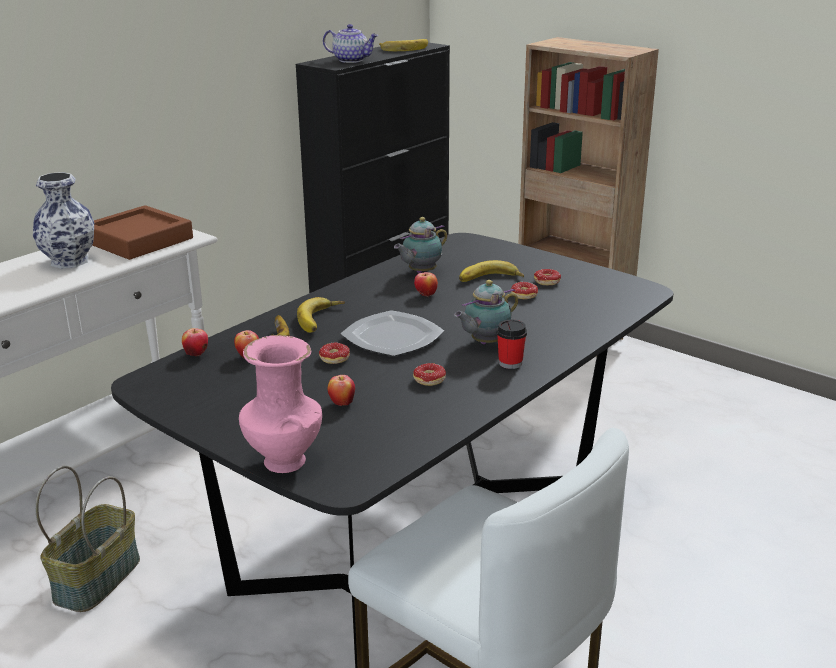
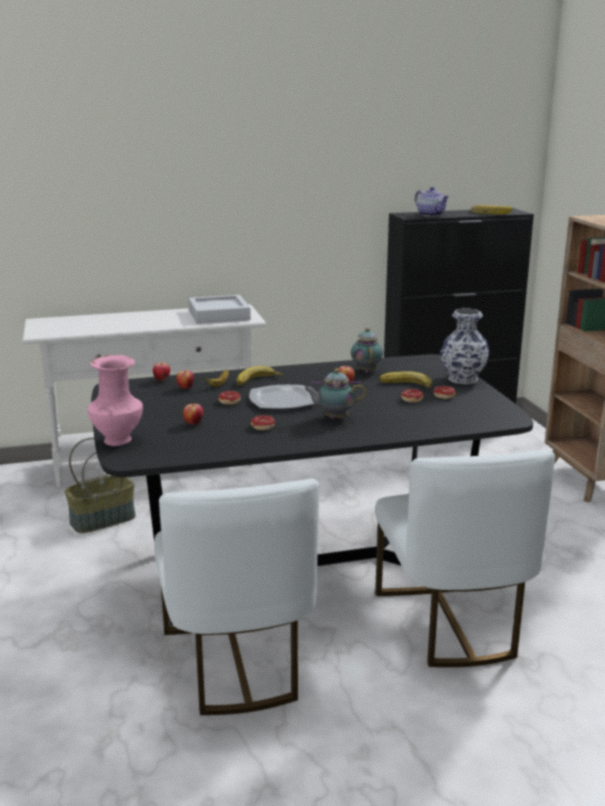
camera: 35 degrees right, 5 degrees down
(68, 261) = (165, 318): vase -> vase (462, 379)
(138, 240) = (219, 315): brown tray -> grey tray
(420, 272) = (366, 371): teapot -> teapot turned 90 degrees clockwise
(510, 363) = (328, 432): cup -> none
(630, 536) = (451, 623): none -> white chair

